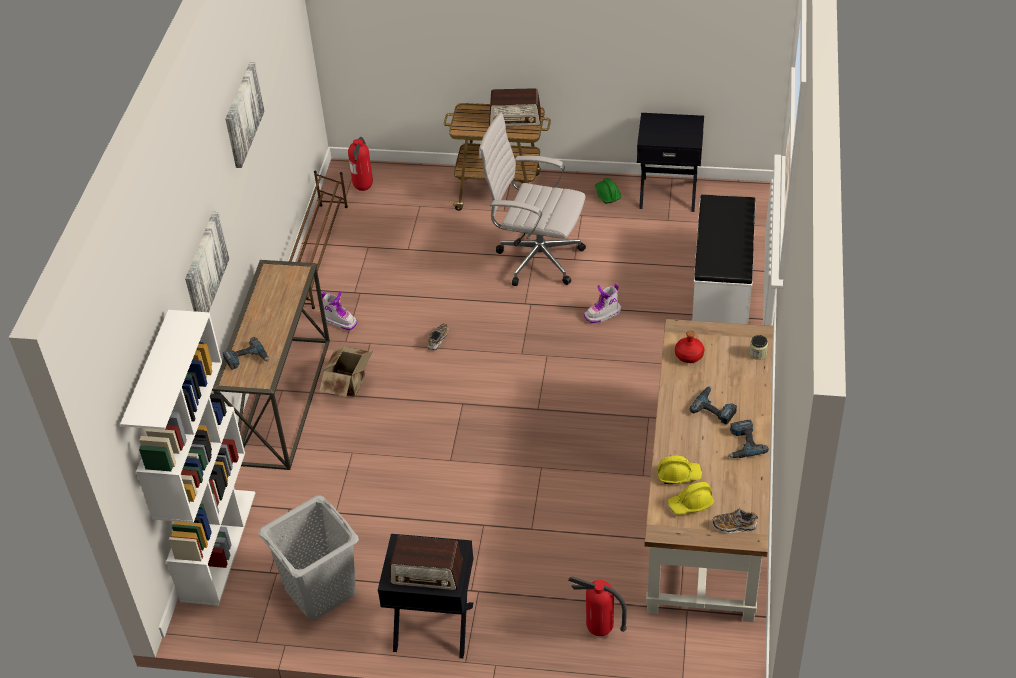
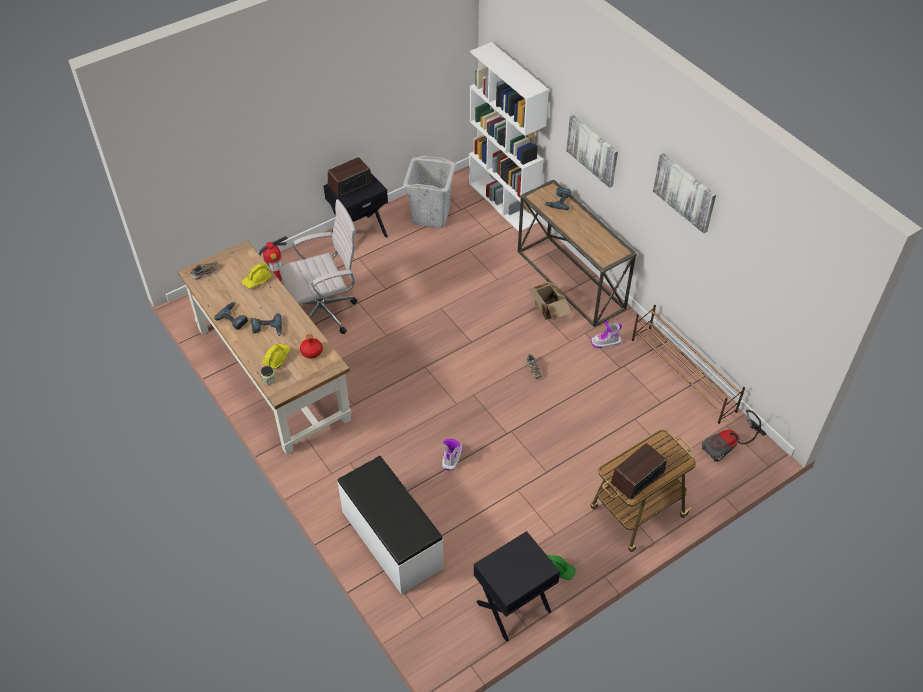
camera: 135 degrees right, 5 degrees up
(364, 188) = (730, 446): fire extinguisher -> vacuum cleaner
(535, 259) = (543, 471): white office chair -> white office chair (326, 312)
(691, 504) = (237, 270): yellow hard hat -> yellow hard hat (277, 358)

